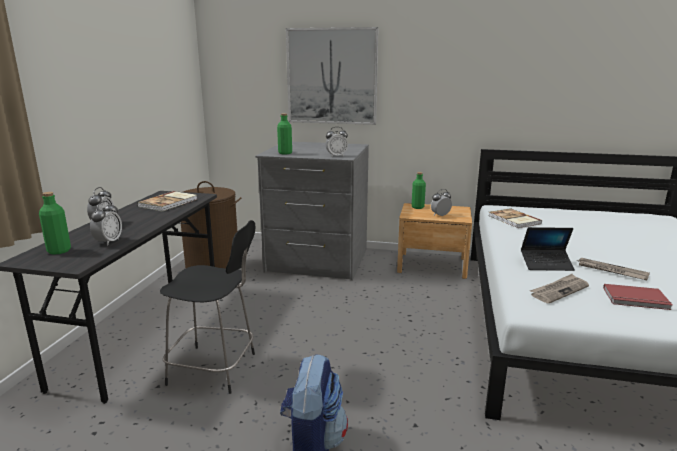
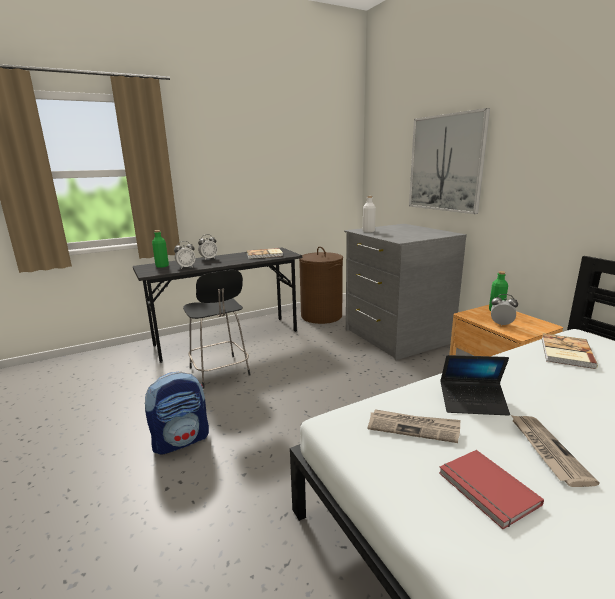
camera: 50 degrees right, 0 degrees up
(285, 153) = (368, 231): green bottle -> white bottle
(336, 156) = (397, 239): alarm clock -> none
(546, 264) = (473, 403): laptop -> laptop turned 45 degrees counterclockwise

